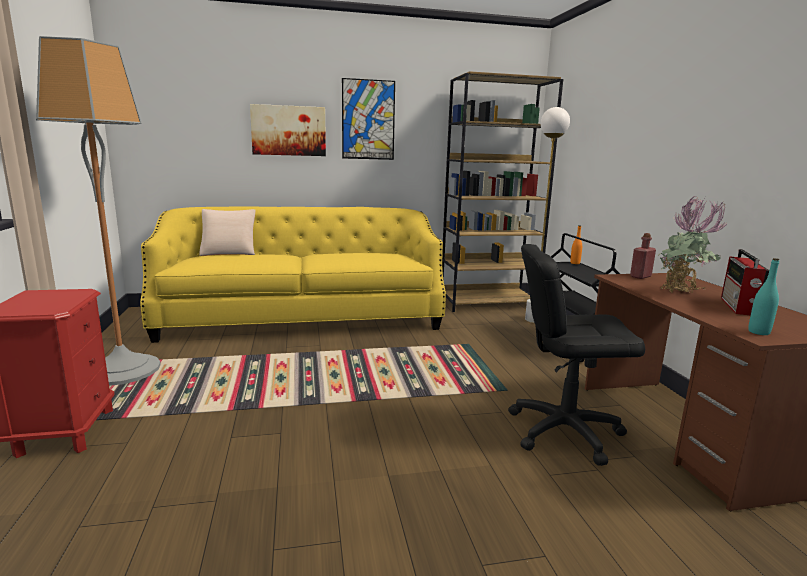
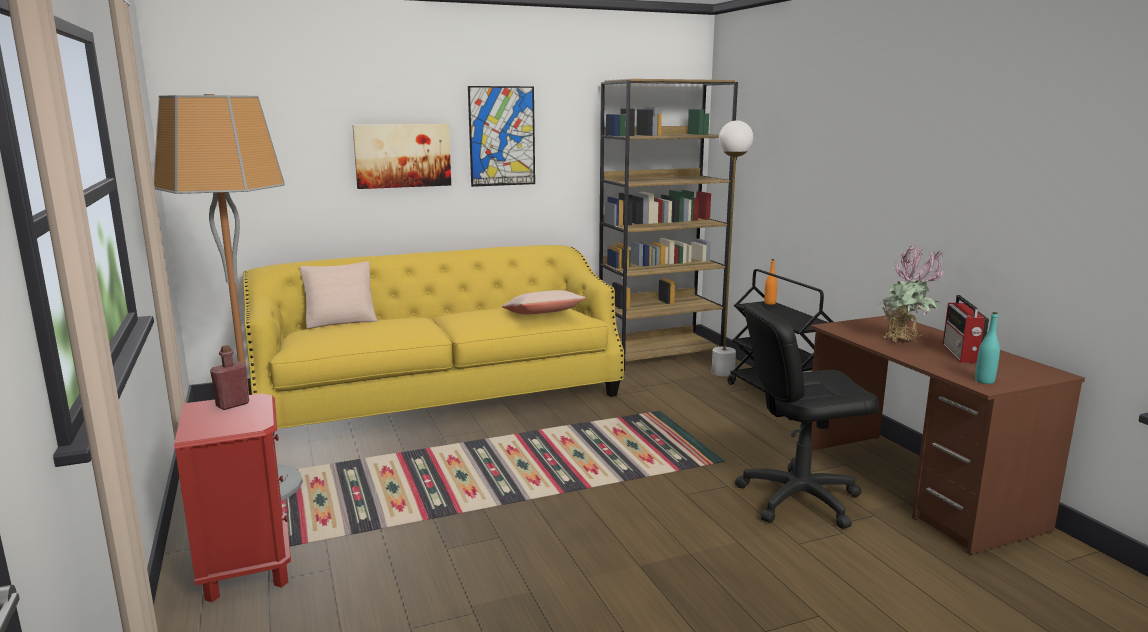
camera: 10 degrees left, 0 degrees up
(381, 259) = (543, 315): none -> beige pillow
(640, 276) = (857, 324): red bottle -> red bottle (232, 405)

